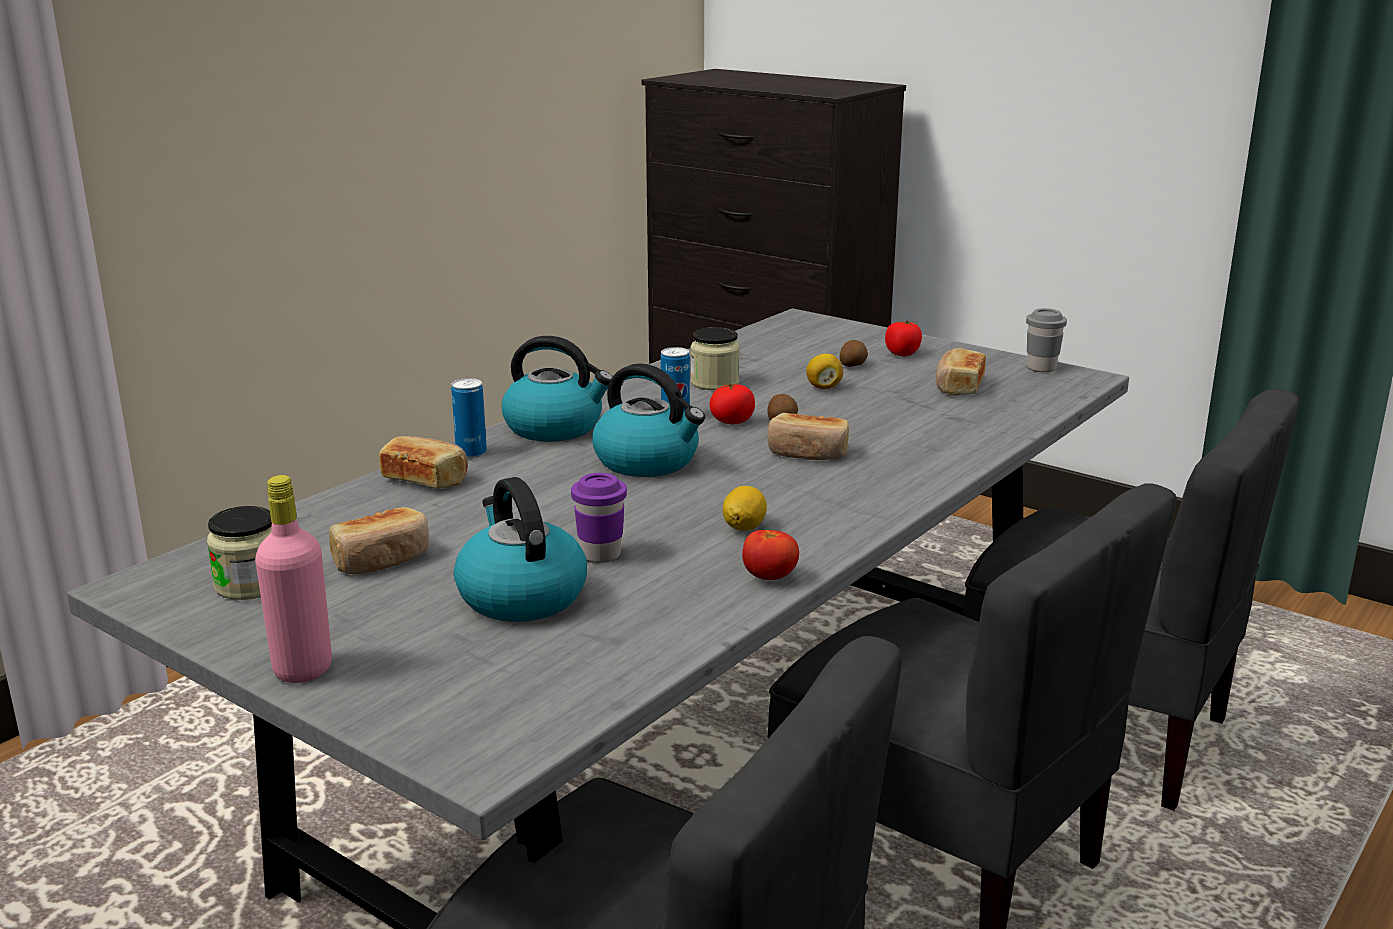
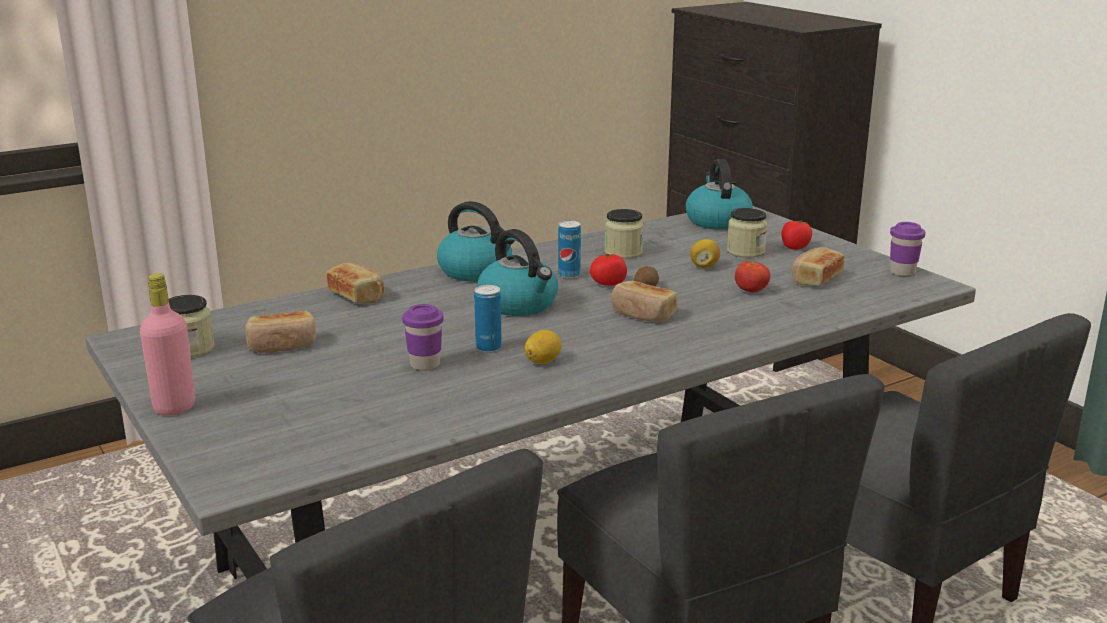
camera: 20 degrees right, 0 degrees up
(471, 453) = (403, 282): can -> can (488, 348)
(520, 596) = (347, 384): kettle -> kettle (717, 221)
(769, 578) = (526, 400): tomato -> tomato (751, 291)
(853, 365) = (745, 251): potato -> jar
(1041, 368) = (902, 272): grey cup -> purple cup

